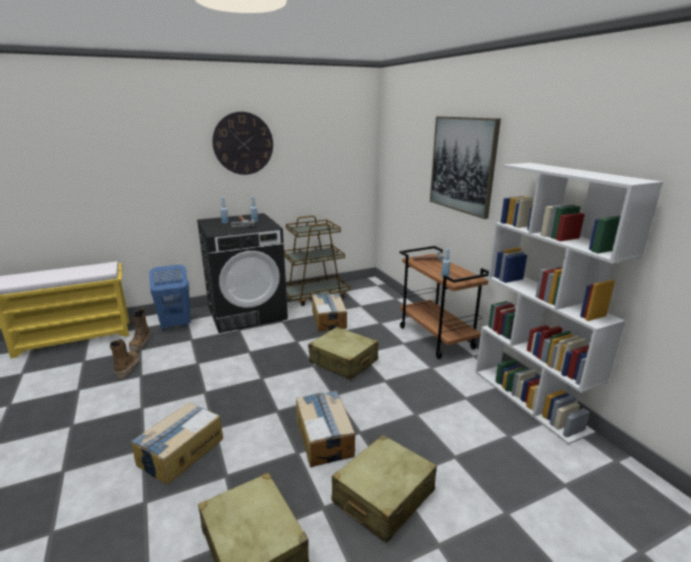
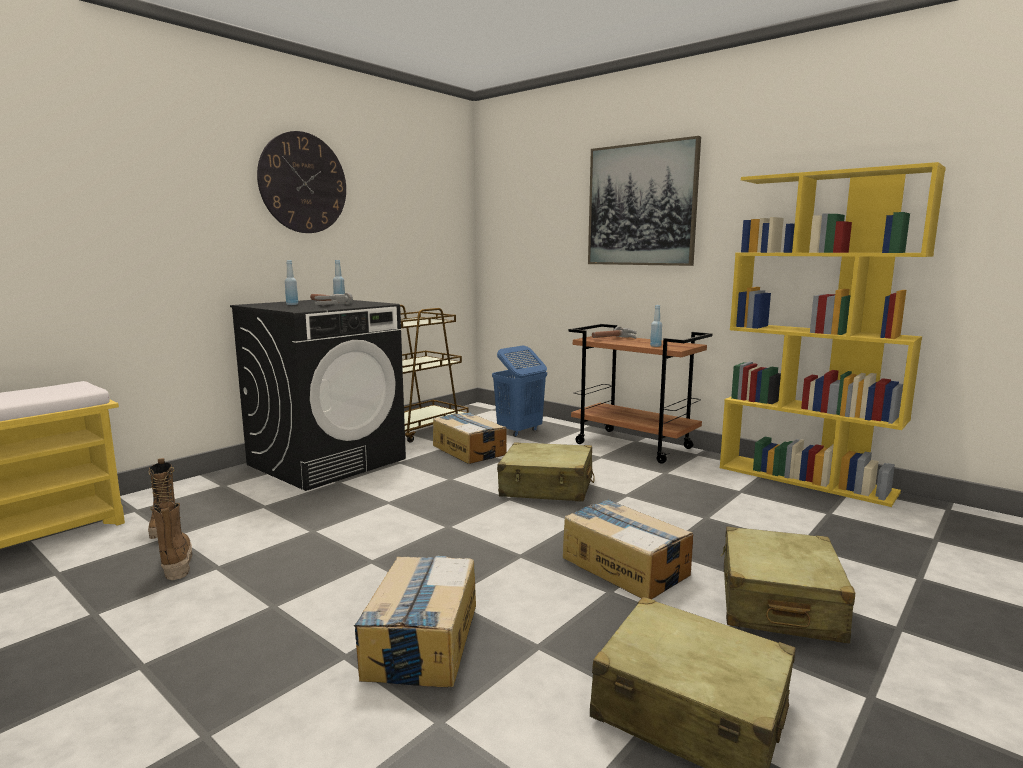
camera: 25 degrees left, 10 degrees down
(176, 325) = (210, 495): blue laundry basket -> blue laundry basket (519, 431)
(530, 400) = (806, 479): white bookcase -> yellow bookcase

